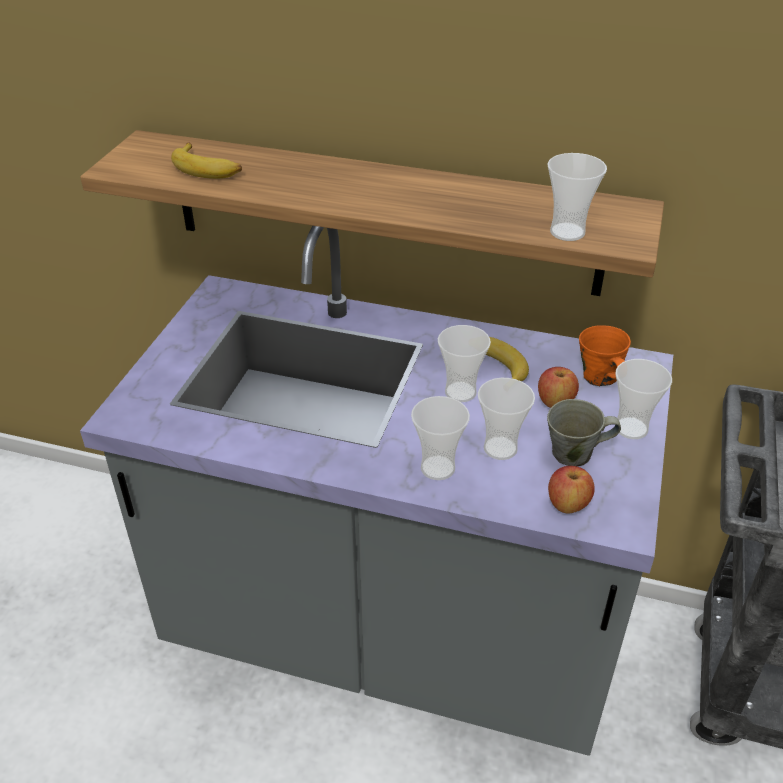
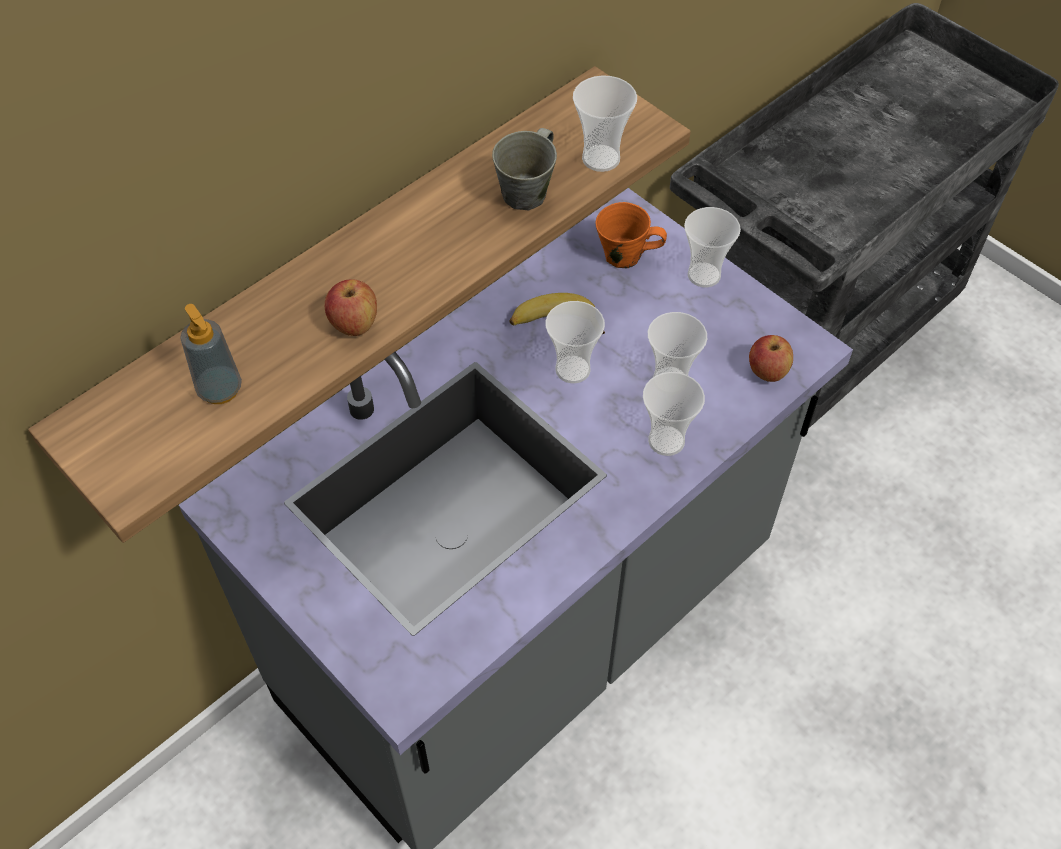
camera: 60 degrees left, 15 degrees up
(208, 169) = (220, 389): banana -> soap dispenser
(555, 402) = (635, 307): apple -> apple (354, 324)
(574, 454) = (711, 332): grey mug -> grey mug (527, 193)

